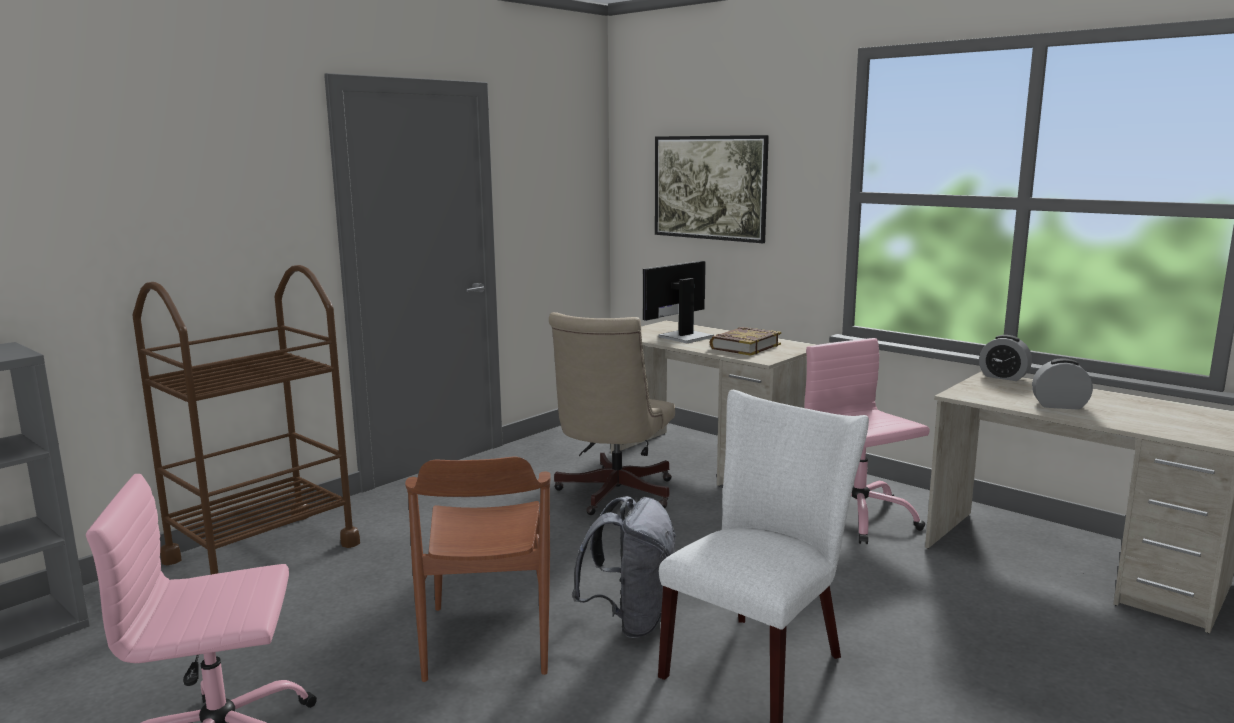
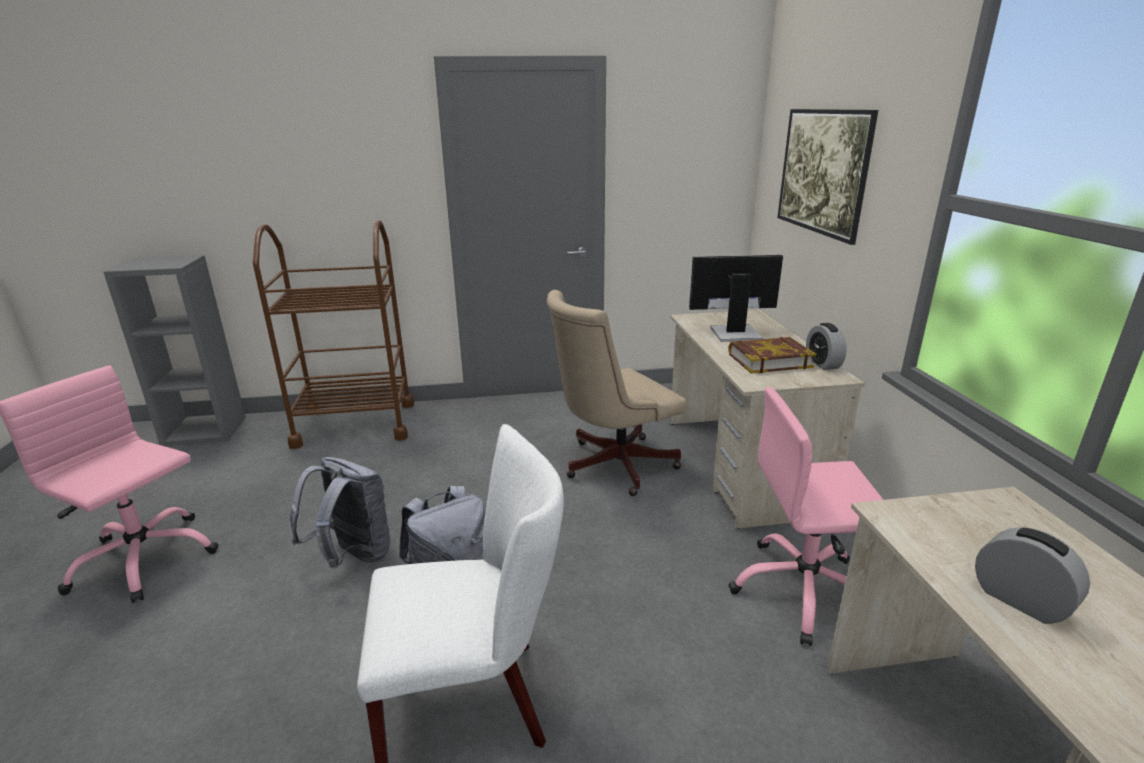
camera: 40 degrees right, 10 degrees up
(488, 639) = (353, 556): brown chair -> grey backpack
(857, 517) = (803, 590): pink office chair -> pink office chair turned 105 degrees counterclockwise
(1003, 377) = (1025, 510): alarm clock -> alarm clock (822, 364)

